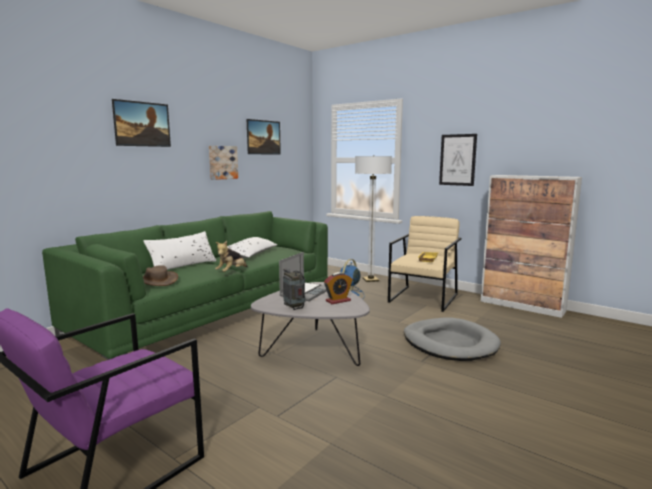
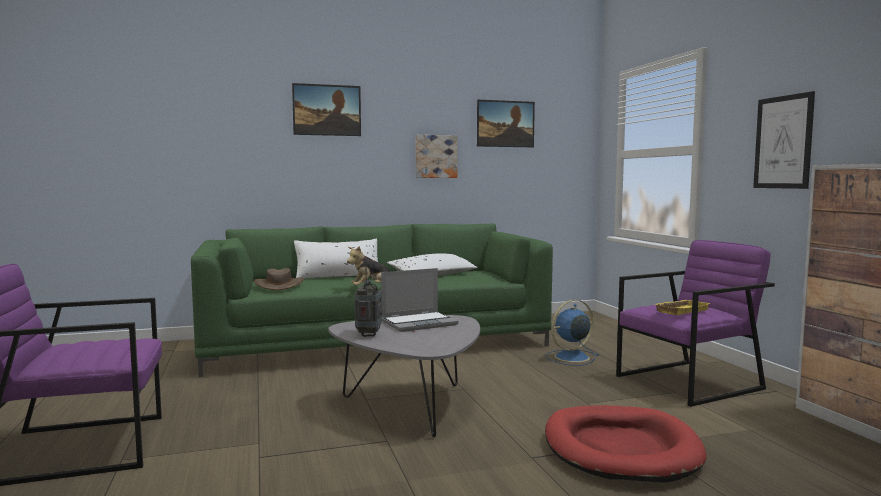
camera: 35 degrees right, 5 degrees down
(338, 301) = (435, 337): alarm clock -> none
(370, 280) = (641, 344): floor lamp -> none
(424, 298) = (689, 382): beige armchair -> purple armchair
(450, 343) = (620, 448): grey dog bed -> red dog bed

